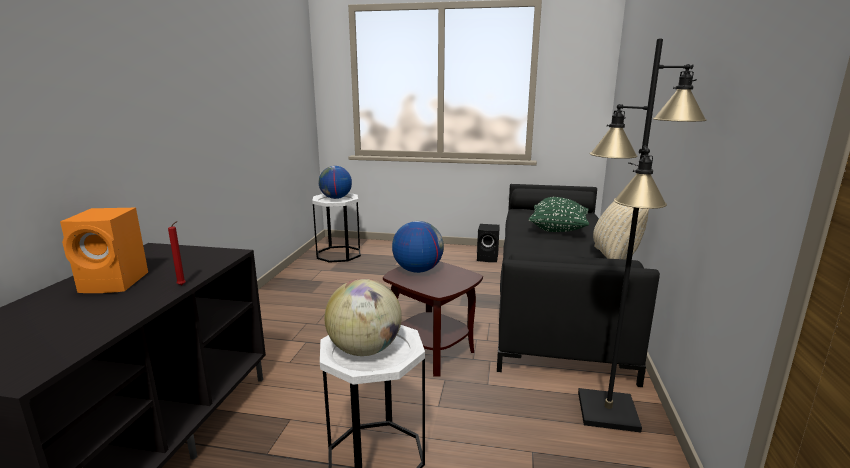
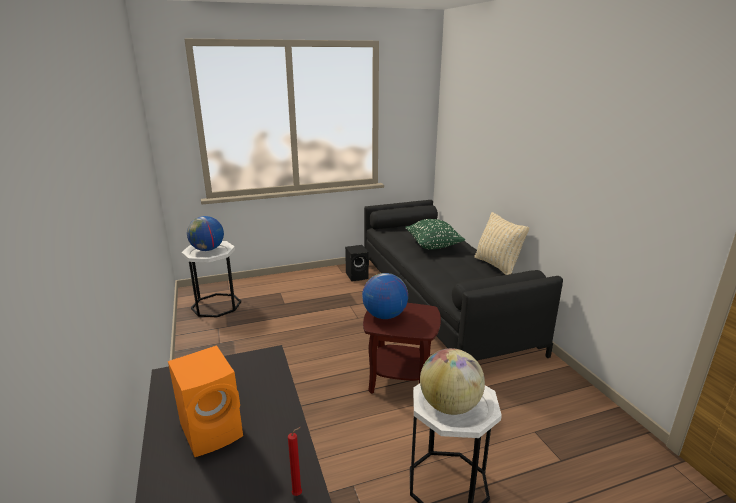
camera: 30 degrees left, 5 degrees up
(182, 285) = (288, 408): red candle -> red candle (299, 494)
(608, 412) = (548, 383): black floor lamp -> none

